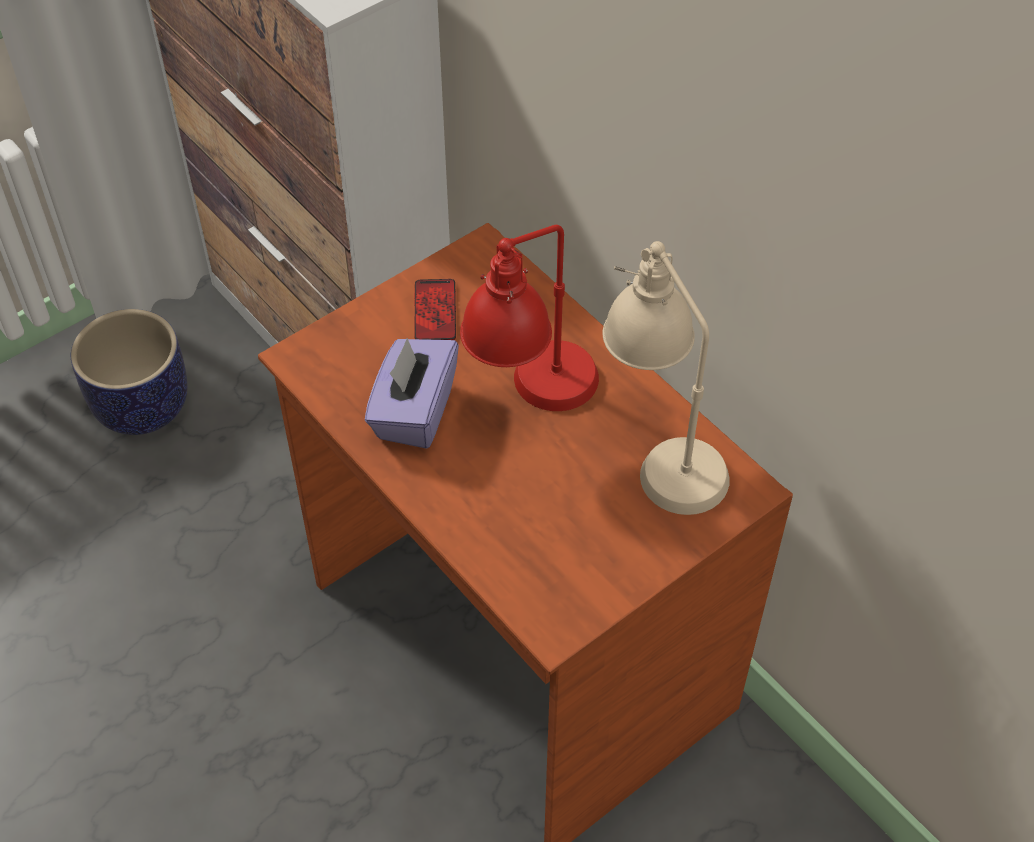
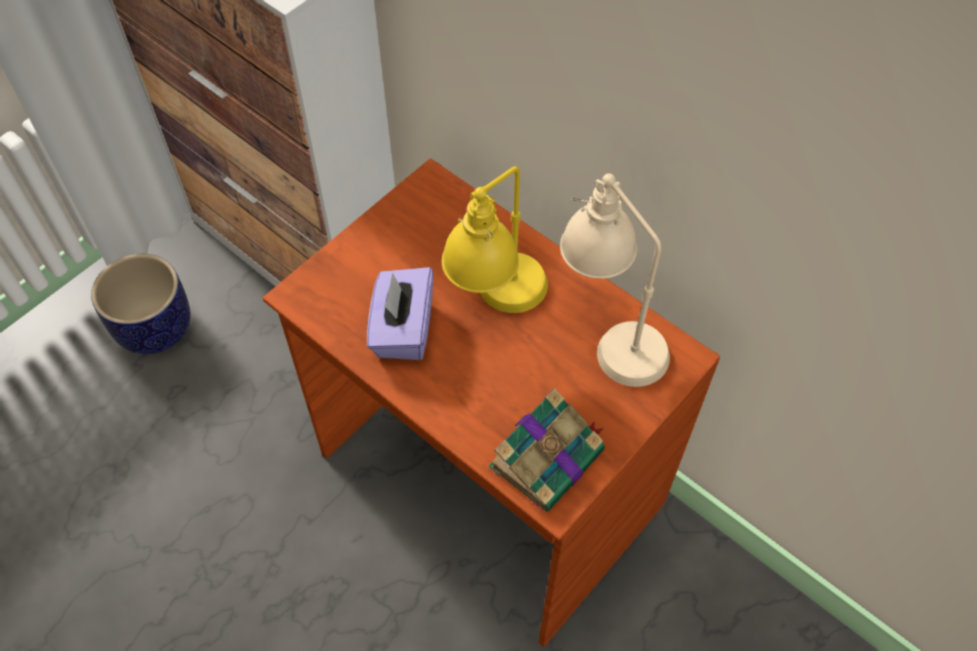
camera: 10 degrees left, 5 degrees up
(435, 311) = (403, 240): phone -> none
(532, 401) = (498, 306): red table lamp -> yellow table lamp
(556, 578) = (548, 457): none -> book

